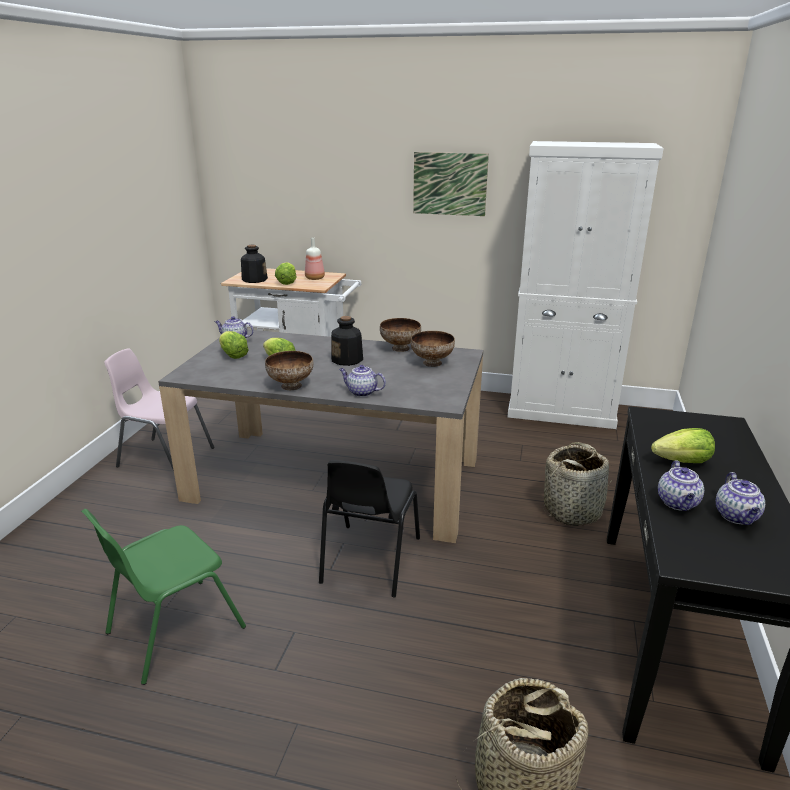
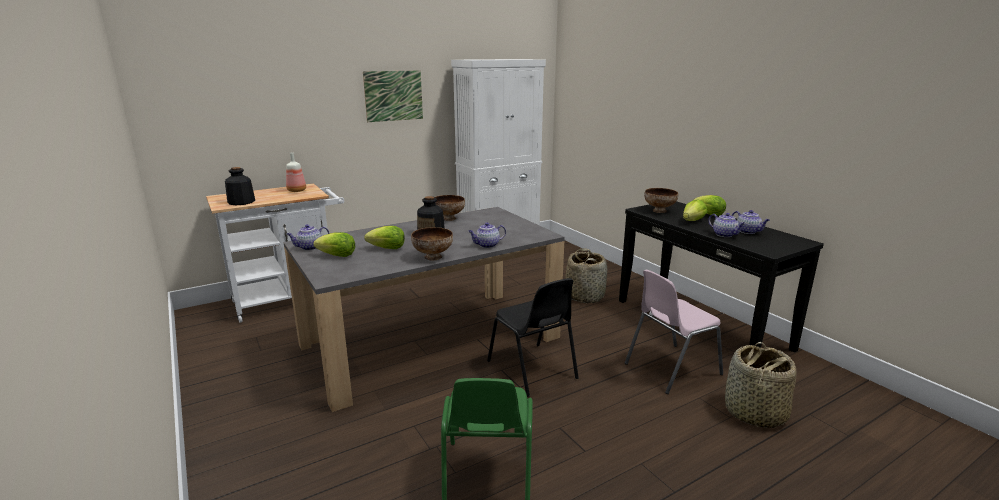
camera: 45 degrees left, 5 degrees down
(165, 457) = (254, 393): pink chair -> pink chair (670, 369)
(287, 282) = (279, 198): lettuce -> lettuce (709, 214)
(432, 362) = (487, 220): bowl -> bowl (659, 211)

